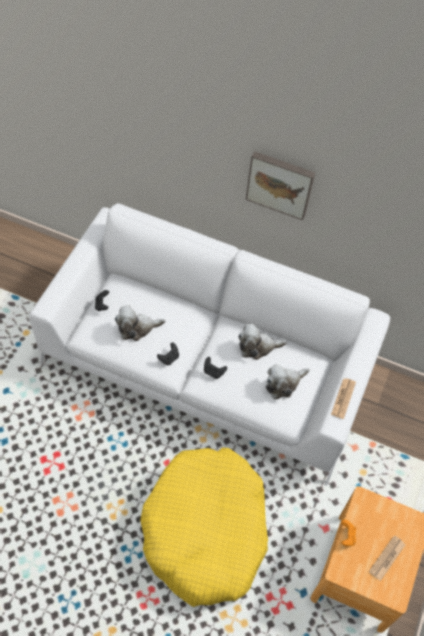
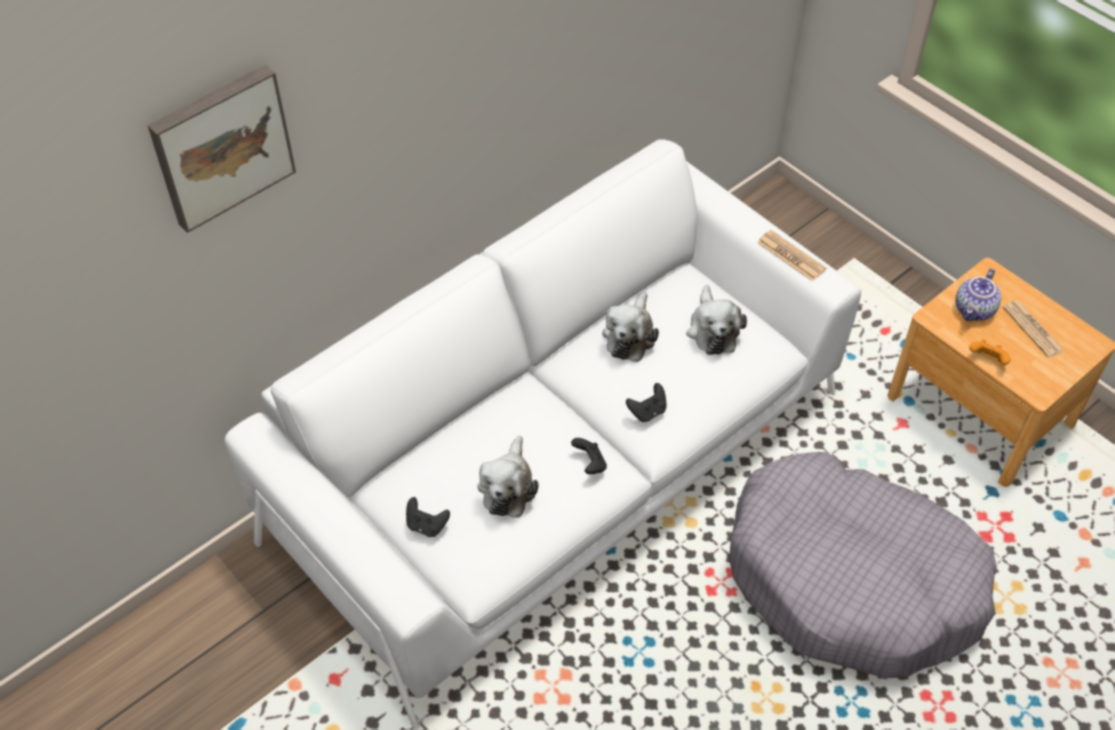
camera: 60 degrees left, 5 degrees down
(206, 531) = (851, 580): yellow dog bed -> grey dog bed
(280, 184) = (483, 90): picture -> picture (221, 145)
(382, 520) = (975, 310): none -> teapot

